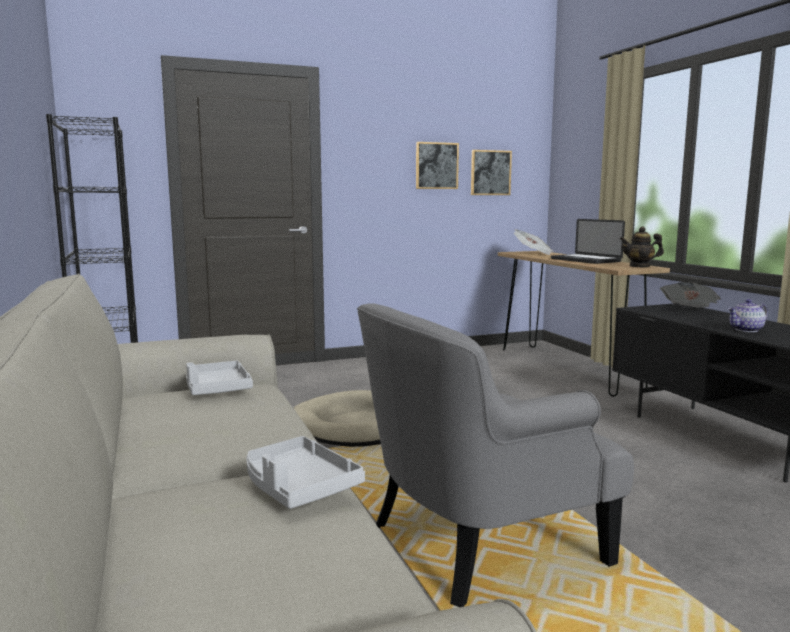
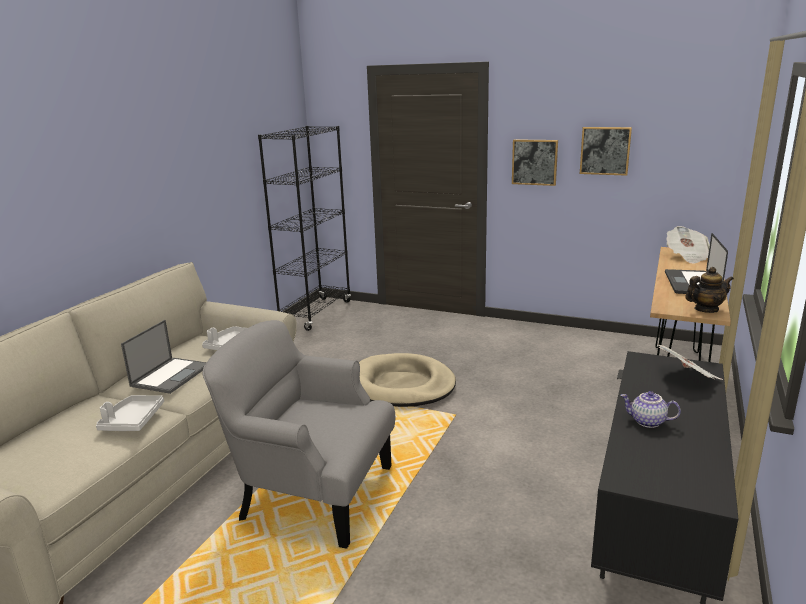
camera: 45 degrees right, 10 degrees up
(210, 432) = (171, 375): none -> laptop
(490, 172) = (672, 158): picture -> picture (534, 162)
(639, 266) = (706, 309): teapot -> teapot turned 120 degrees clockwise

